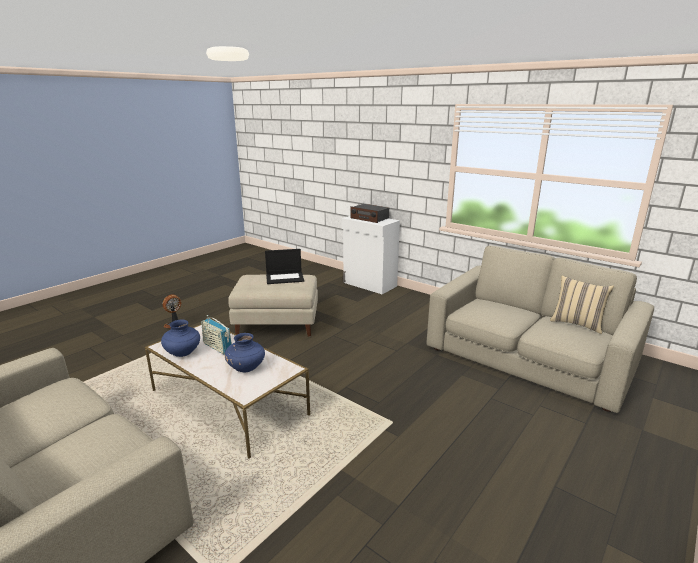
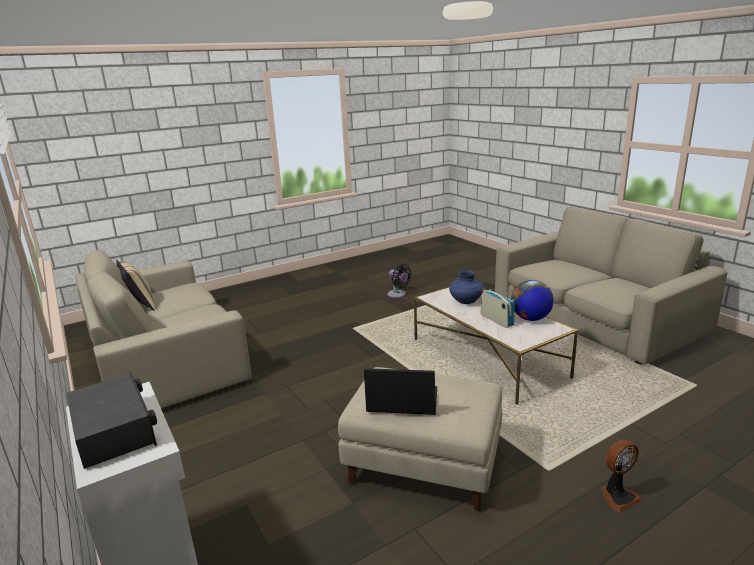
camera: 160 degrees left, 0 degrees up
(183, 353) = (530, 318): blue vase -> globe
(374, 522) = (398, 295): none -> black fan

